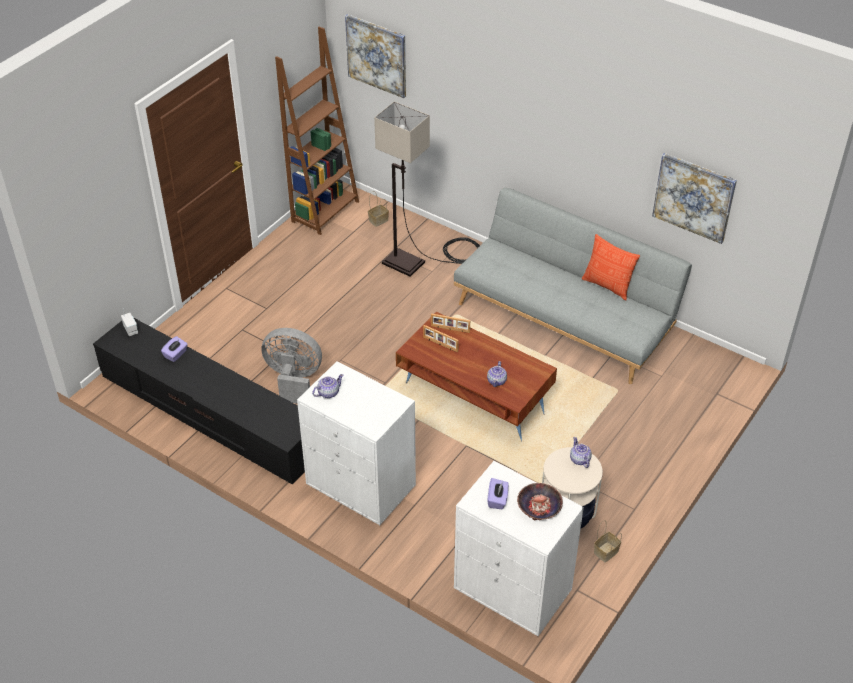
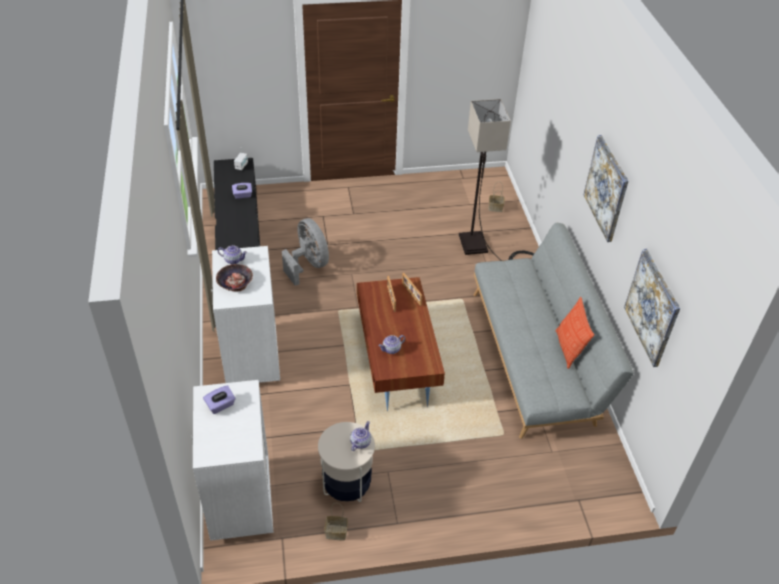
camera: 45 degrees right, 0 degrees up
(325, 211) = (469, 181): brown bookcase -> none
(377, 55) = (538, 67): picture -> picture (606, 188)
(539, 507) = (236, 433): bowl -> bowl (235, 282)

